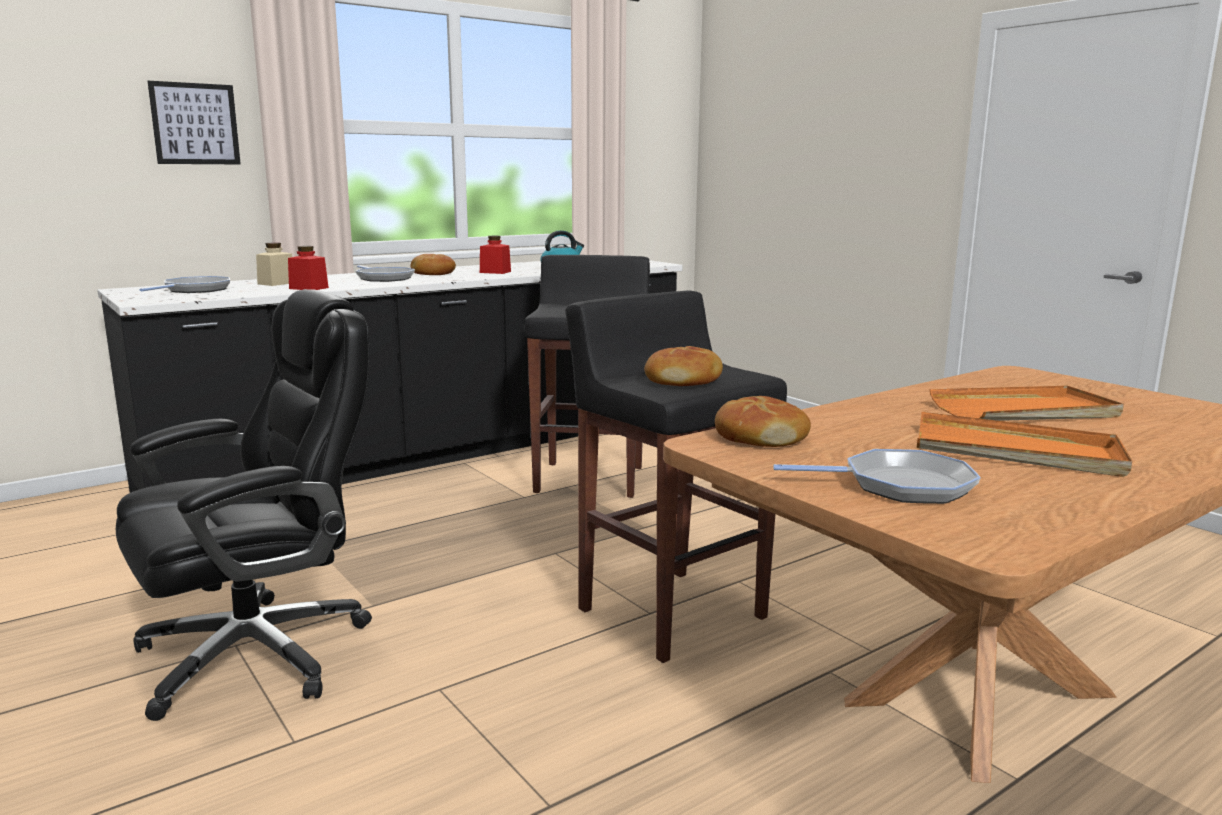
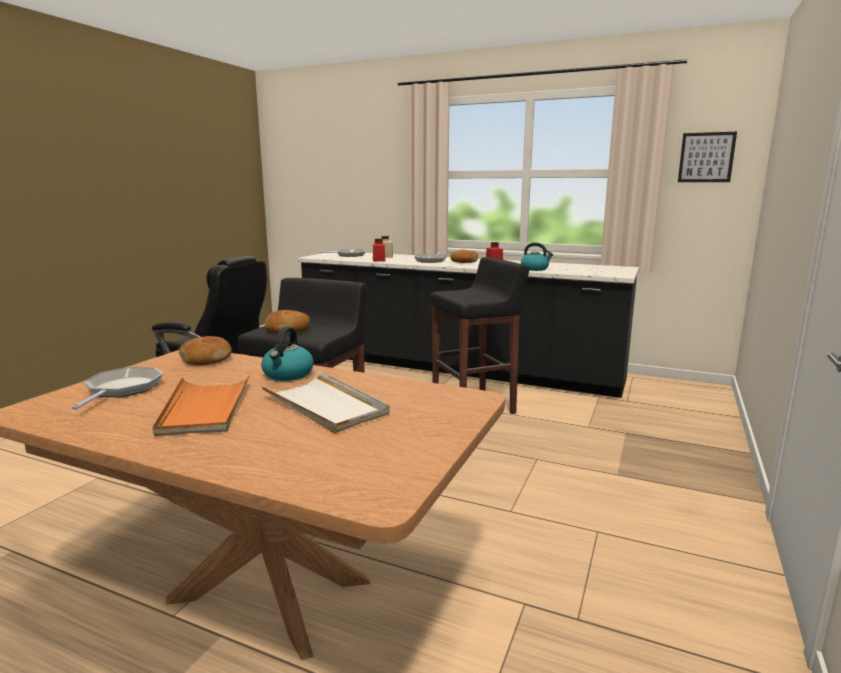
camera: 60 degrees right, 0 degrees up
(195, 124) = (386, 176): picture -> picture (706, 157)
(885, 411) = (288, 375): none -> kettle
(900, 485) = (122, 389): frying pan -> frying pan turned 150 degrees counterclockwise
(1025, 411) = (325, 406): orange tray -> white tray

